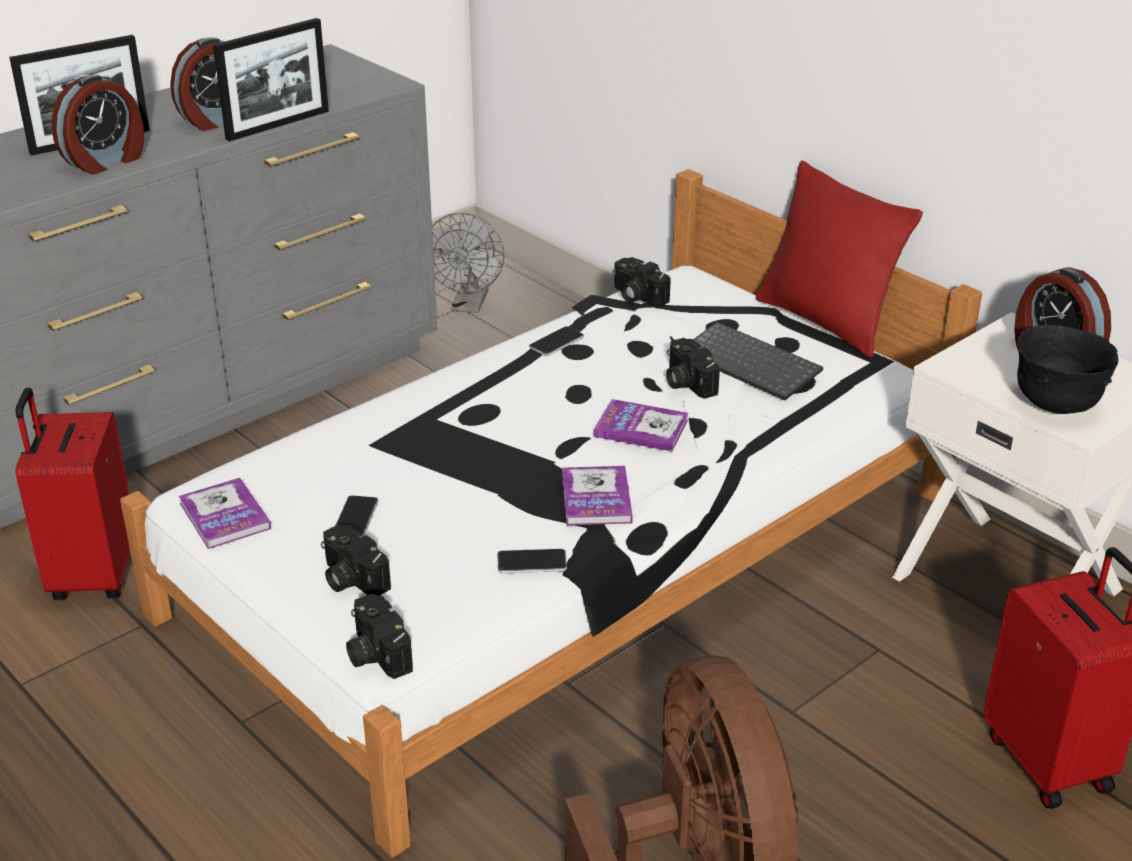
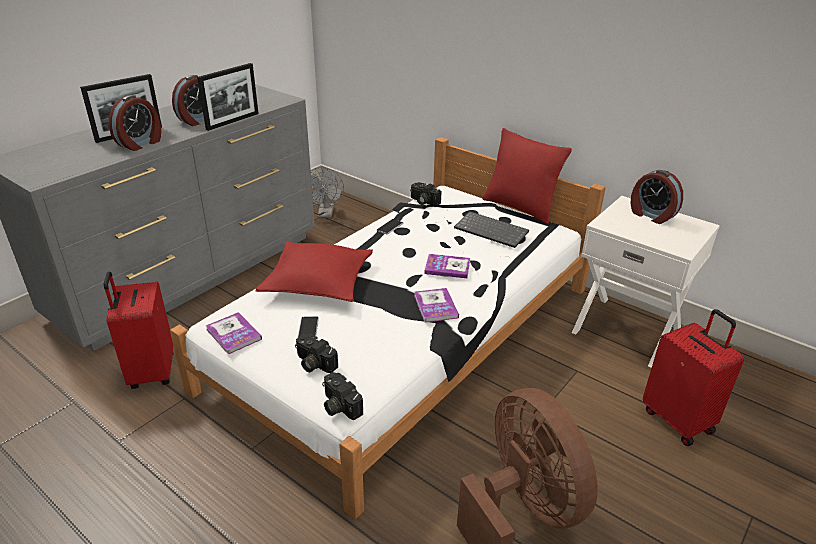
camera: 10 degrees left, 0 degrees up
(394, 435) = (318, 281): none -> red pillow
(532, 562) = (412, 344): phone -> none
(685, 382) = (462, 242): camera -> none
(1055, 404) = (663, 239): black bowl -> none

